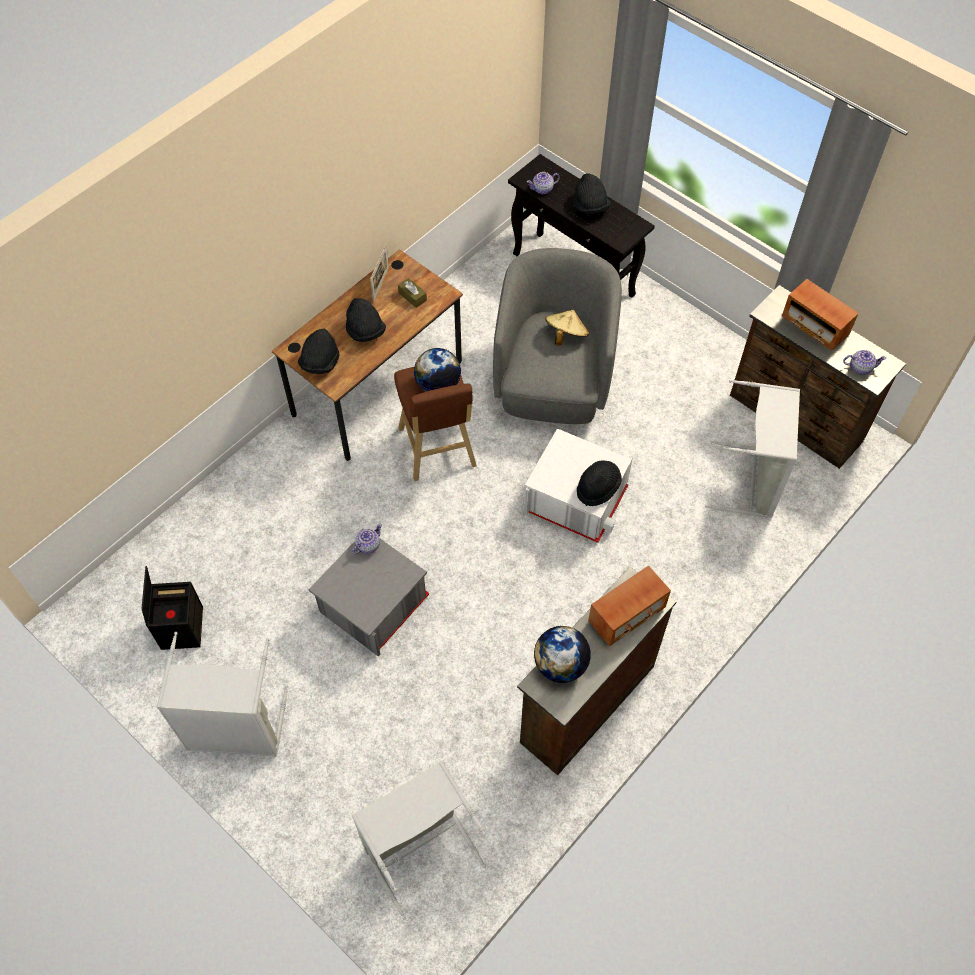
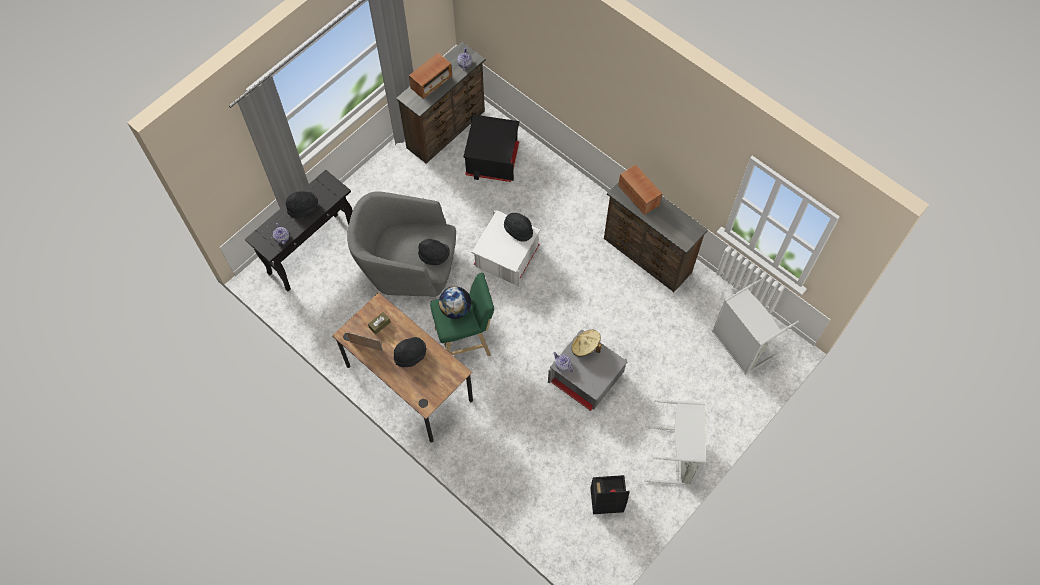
camera: 90 degrees left, 5 degrees up
(320, 362) = (438, 383): black hat -> black hat (434, 256)
(437, 451) = (465, 341): brown stool -> green stool
(560, 665) = (672, 230): globe -> none
(565, 335) = (402, 239): beige hat -> beige hat (585, 347)
(751, 481) = (493, 158): grey laundry basket -> black storage box

